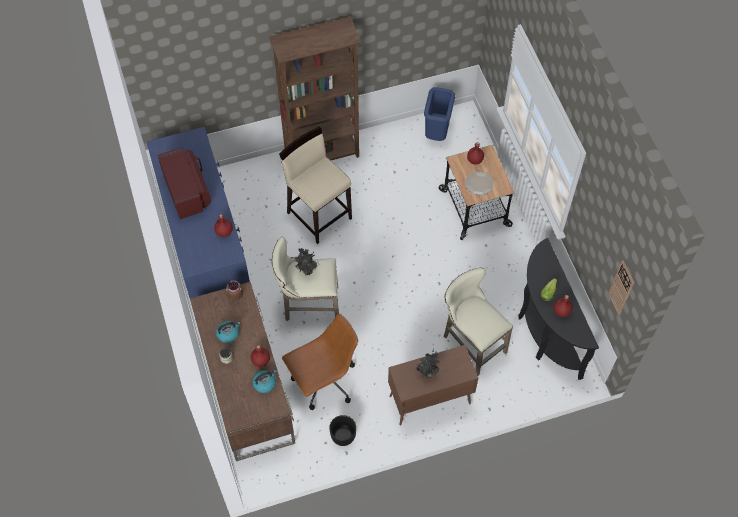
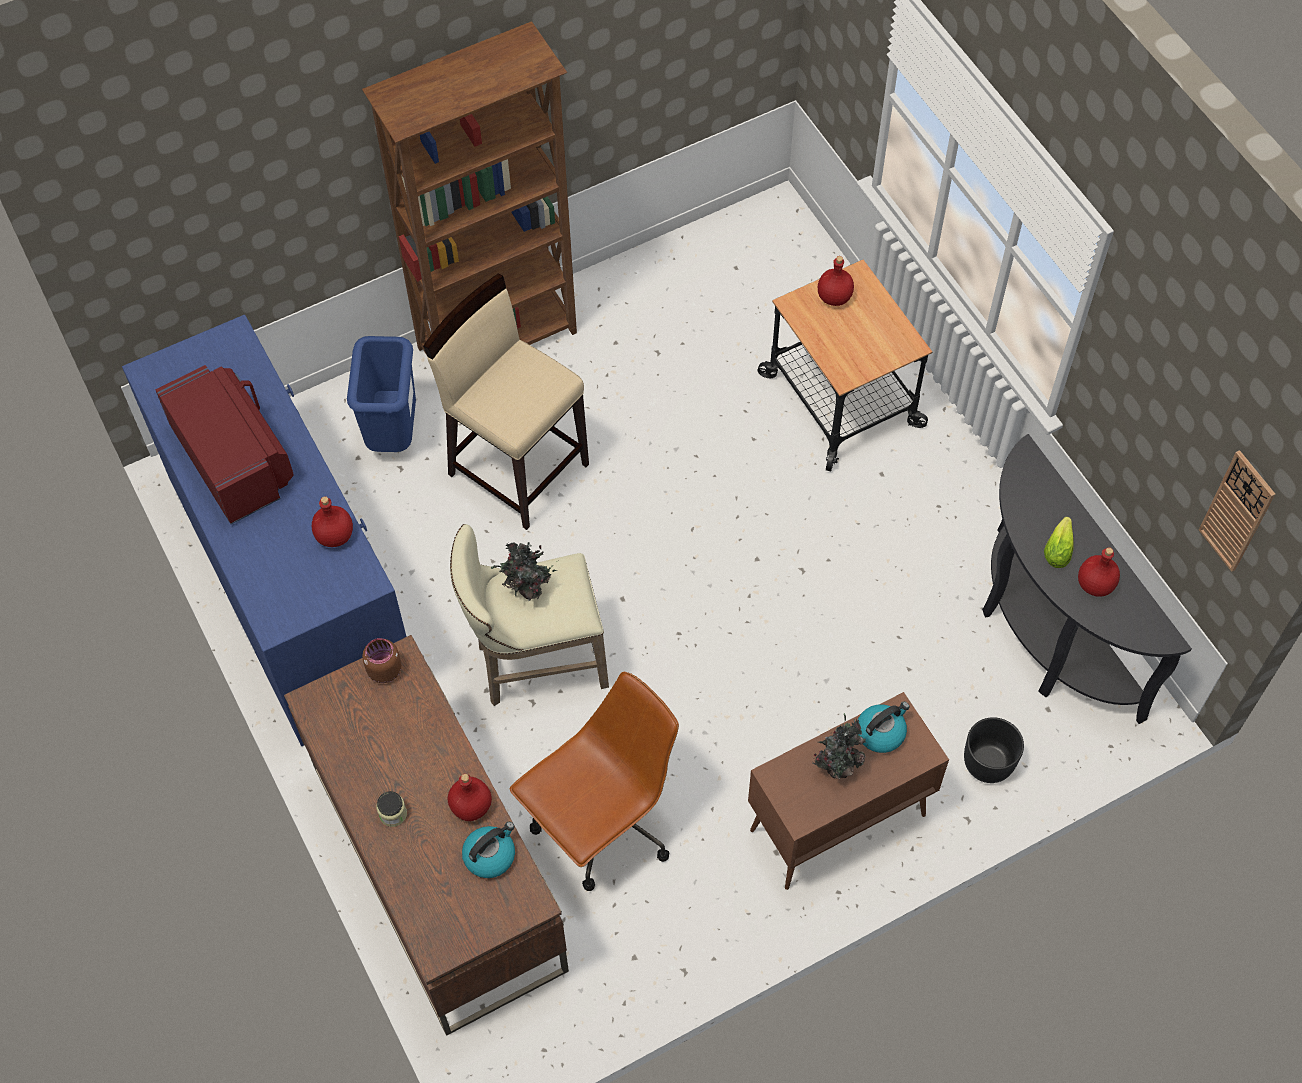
camera: 10 degrees left, 0 degrees up
(228, 333) = (386, 758): kettle -> kettle (881, 732)
(343, 436) = (669, 935): black planter -> black planter (988, 763)
(436, 133) = (727, 258): blue trash can -> blue trash can (392, 433)
(471, 342) = (897, 684): beige stool -> none
(478, 184) = (853, 345): plate -> none

